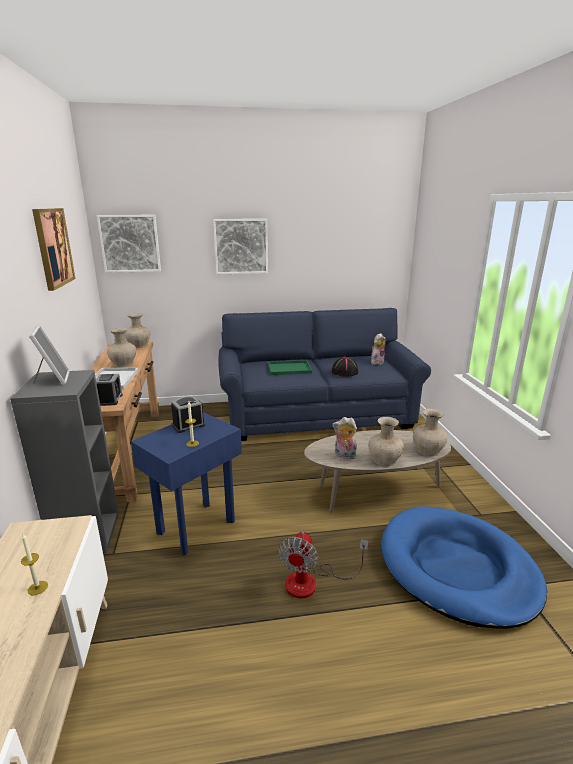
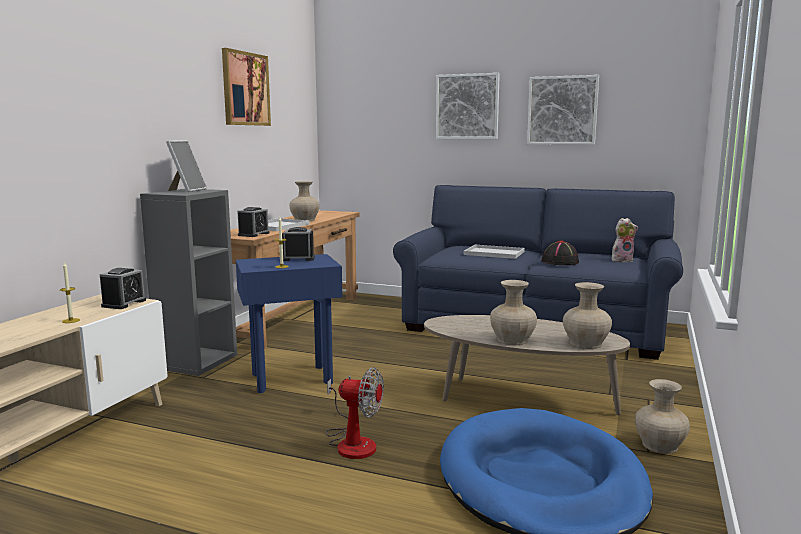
camera: 30 degrees right, 10 degrees down
(61, 534) = (124, 303): none -> alarm clock
(130, 243) = (351, 104): picture -> picture (562, 110)
(139, 345) = (341, 213): beige vase -> beige vase (660, 445)
(288, 369) = (493, 253): green tray -> white tray
(312, 582) = (352, 442): fan -> fan turned 120 degrees counterclockwise
(344, 456) = (468, 329): plush toy -> none

